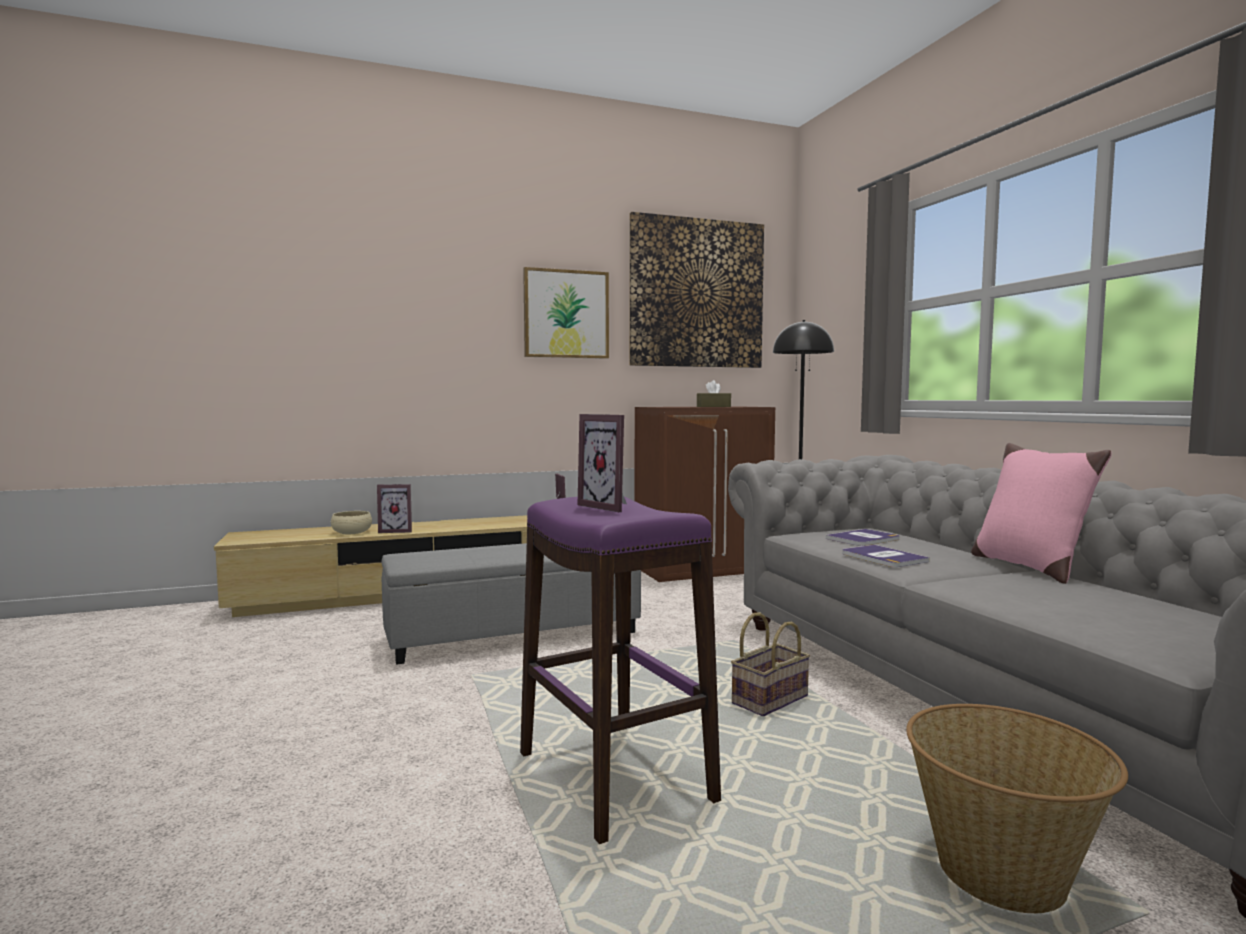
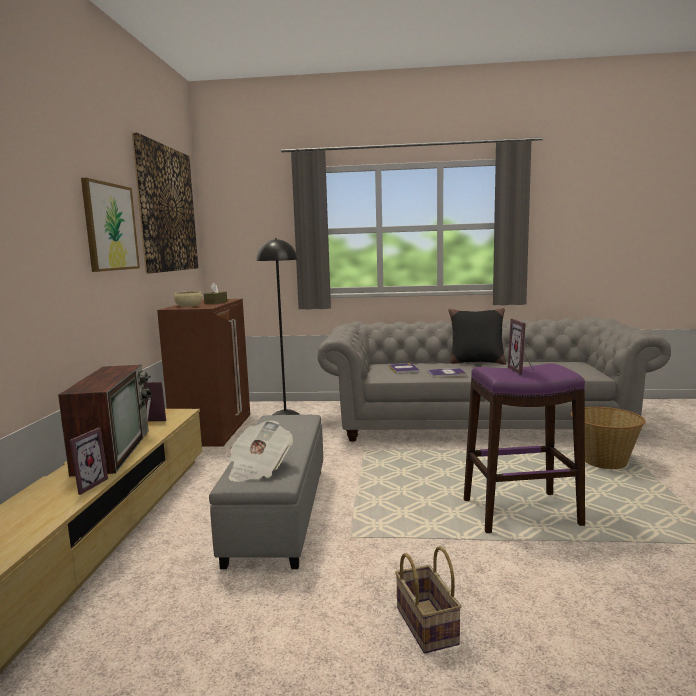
camera: 65 degrees left, 5 degrees up
(351, 532) = (48, 508): beige bowl -> beige bowl (189, 306)
(440, 555) = (258, 468): none -> newspaper
(475, 523) = (113, 450): none -> television
(611, 506) = (523, 370): picture frame -> picture frame turned 105 degrees clockwise
(770, 699) = (450, 460): basket -> basket (424, 624)
(1029, 567) = (476, 362): pink pillow -> black pillow

